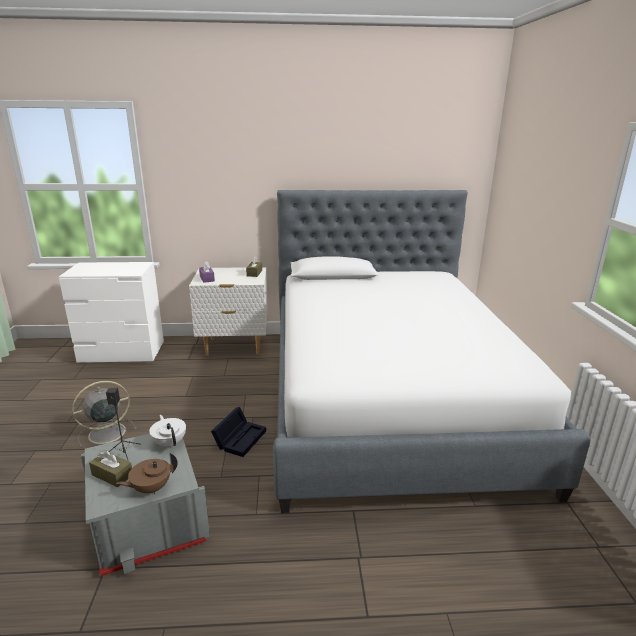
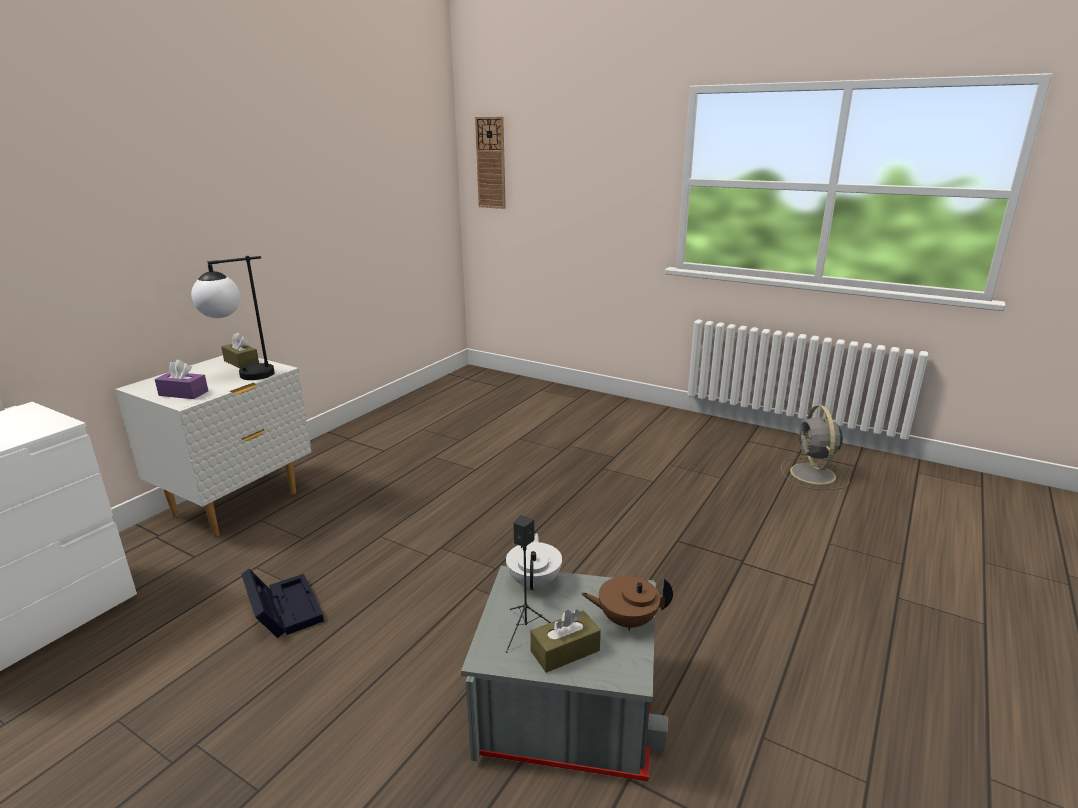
camera: 55 degrees left, 0 degrees up
(105, 434) = (288, 711): grey fan -> grey fan (813, 475)
(151, 488) = (626, 620): brown teapot -> brown teapot turned 90 degrees clockwise
(170, 442) = (534, 582): white teapot -> white teapot turned 90 degrees clockwise
(237, 280) = (243, 377): none -> table lamp
(240, 438) = (474, 572): black storage box -> black storage box (283, 609)
(387, 396) = (519, 449): bed -> none
(506, 177) = (491, 163): none -> wall clock

